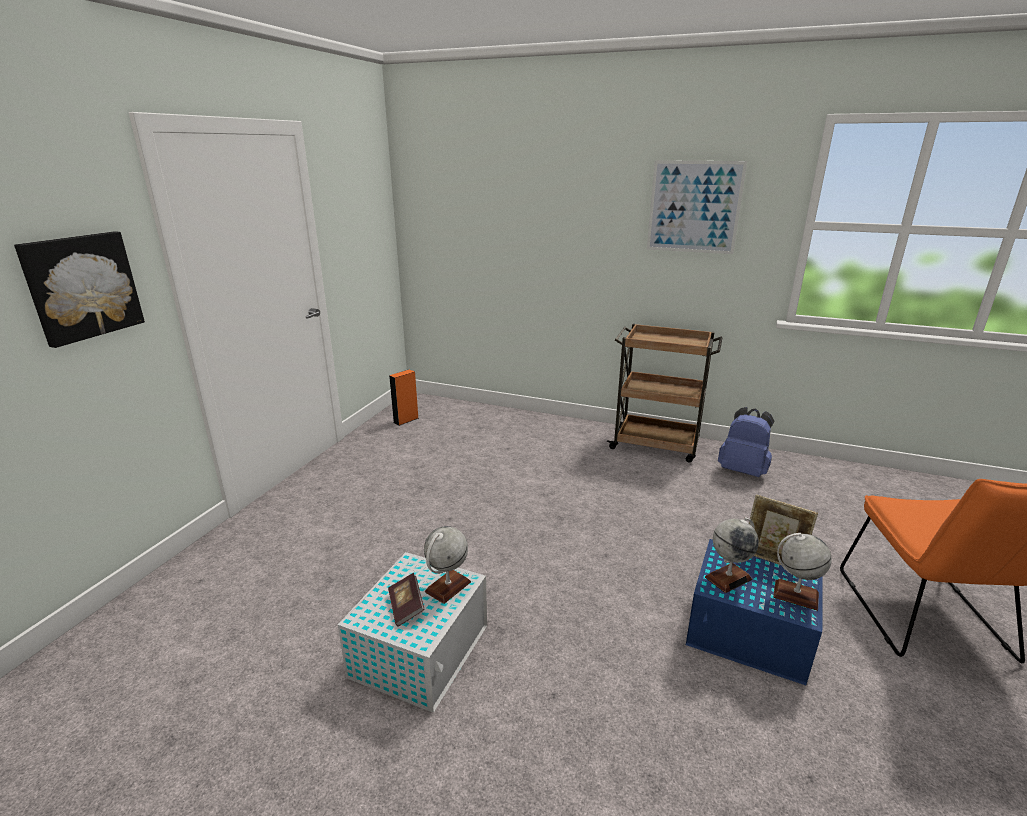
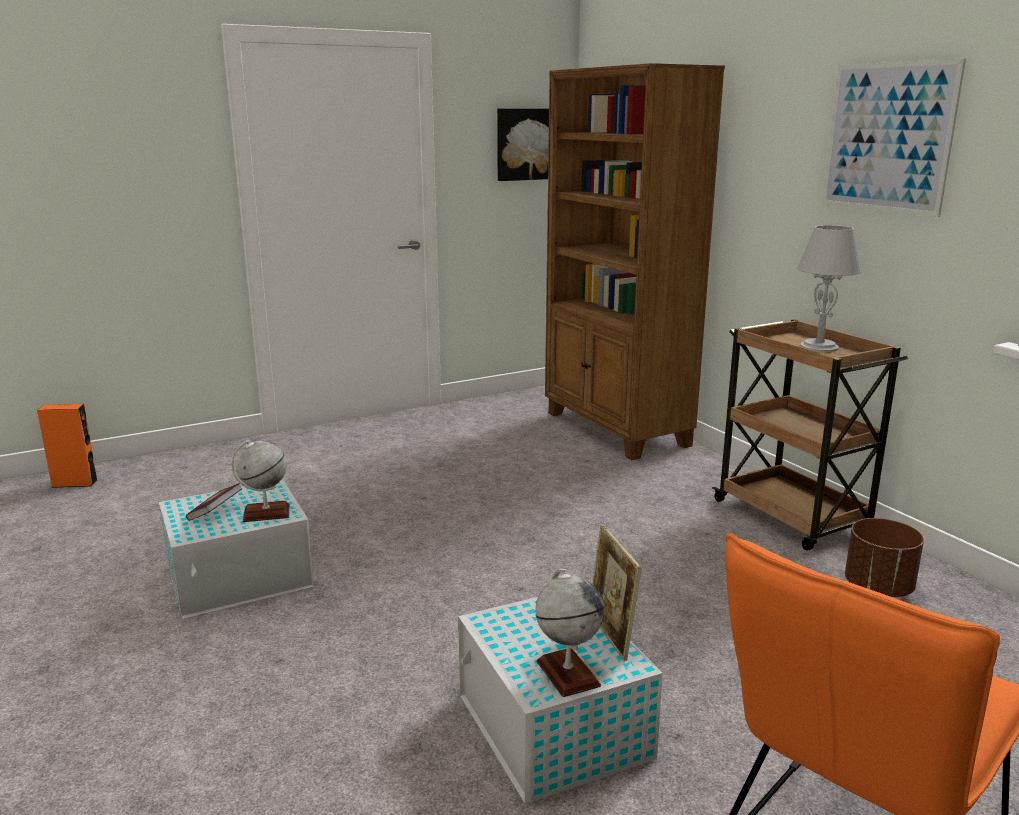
camera: 40 degrees right, 5 degrees down
(82, 287) = (147, 171): picture -> picture (526, 144)
(406, 420) = (523, 405): orange speaker -> orange speaker (74, 483)
(491, 419) = (616, 429): none -> brown bookcase
(668, 340) = (818, 347): none -> grey table lamp
(728, 578) = (522, 623): globe -> none
(743, 470) = (878, 588): blue backpack -> brown planter
(750, 632) = (554, 728): blue storage box -> white storage box

